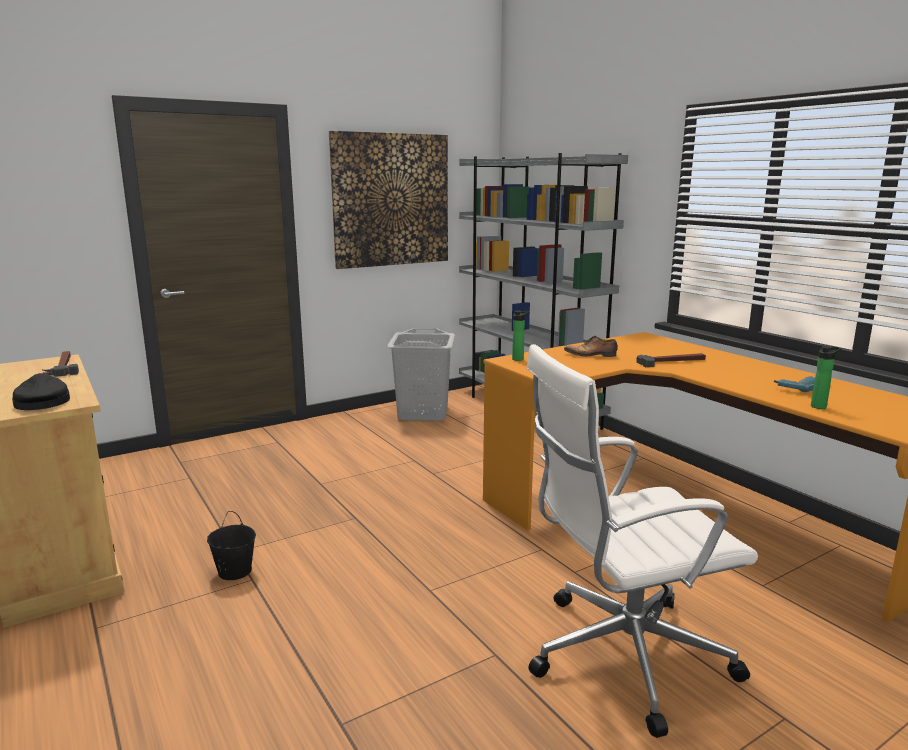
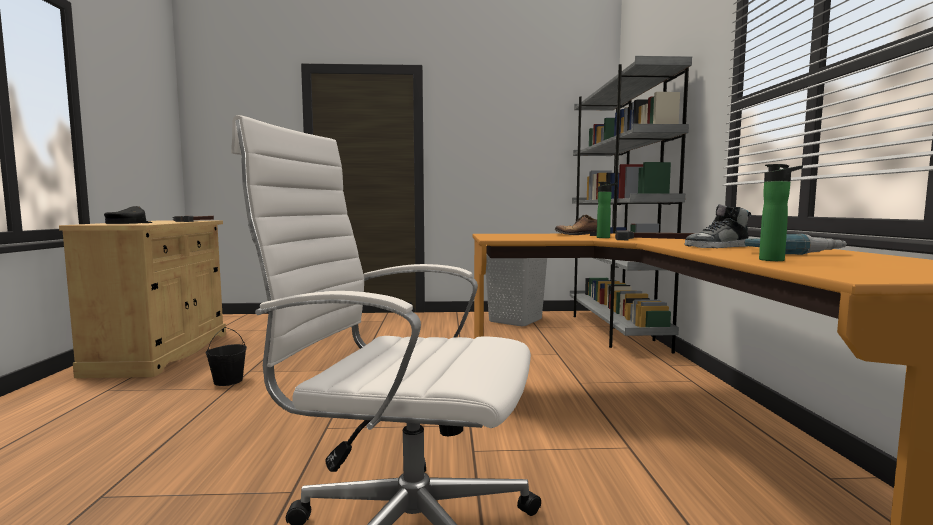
camera: 30 degrees right, 10 degrees down
(391, 200) = (507, 138): picture -> none
(519, 359) = (503, 234): bottle -> bottle (605, 237)
(741, 378) = (716, 247): none -> shoe

